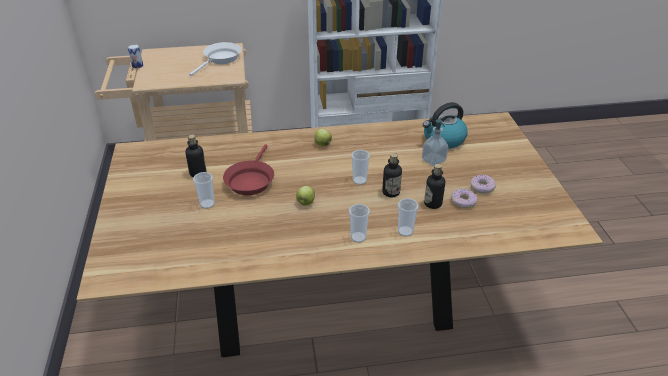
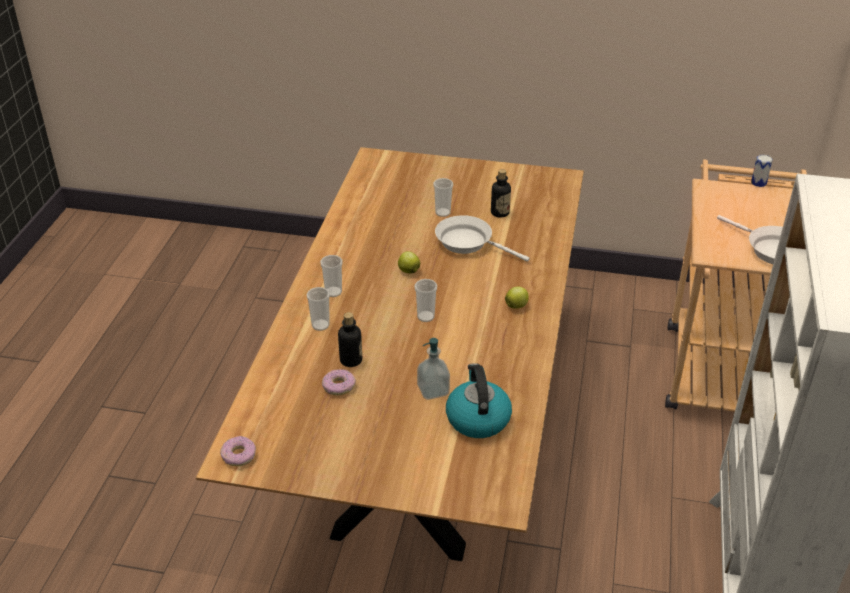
camera: 110 degrees right, 0 degrees up
(250, 180) = (468, 243): red frying pan -> white frying pan
(391, 192) = (390, 334): bottle -> none
(482, 187) = (354, 414): donut -> donut (238, 455)

